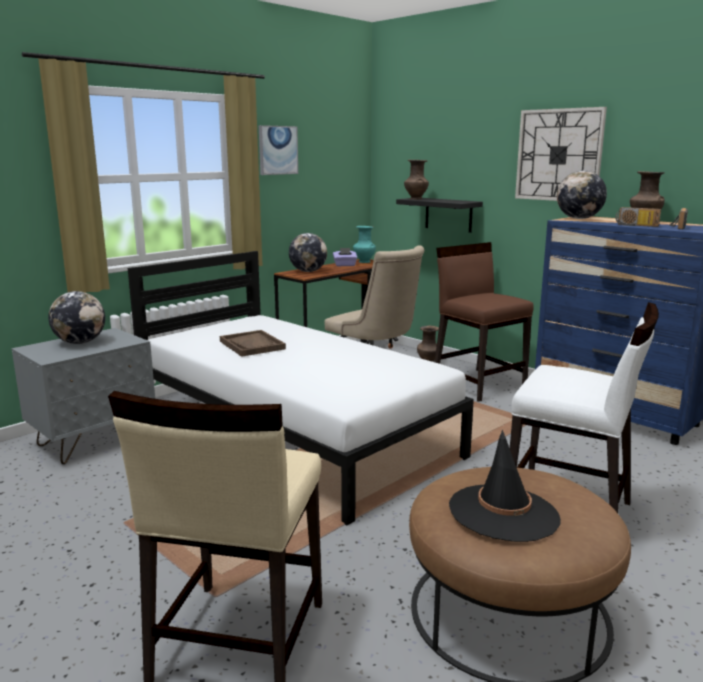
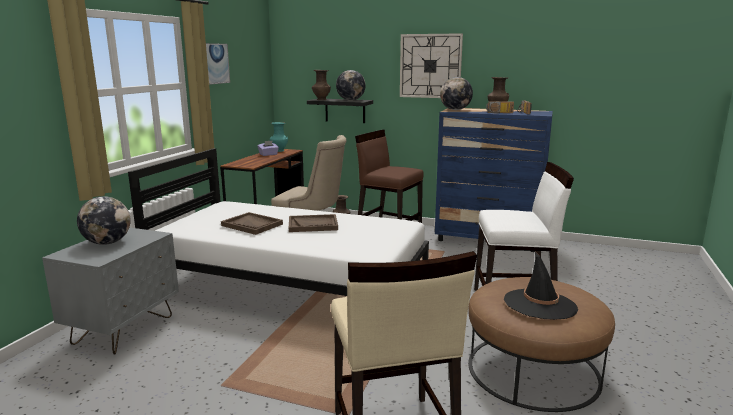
camera: 25 degrees left, 0 degrees up
(308, 271) = (247, 162): globe -> globe (350, 100)
(319, 354) = (313, 225): none -> brown tray

